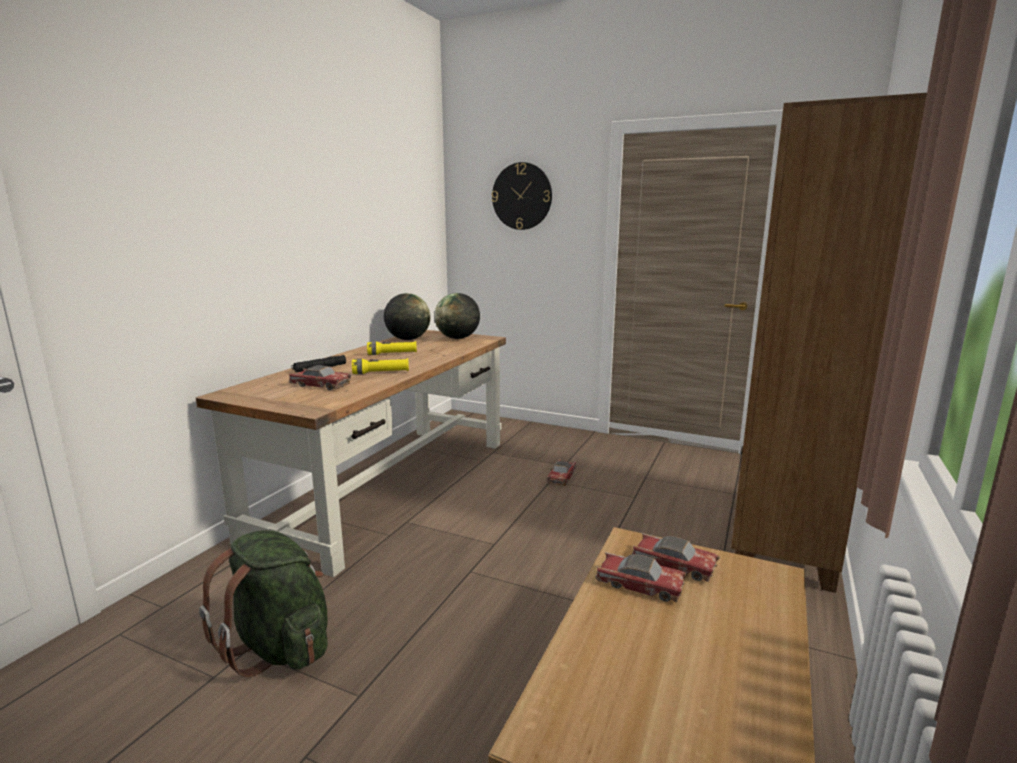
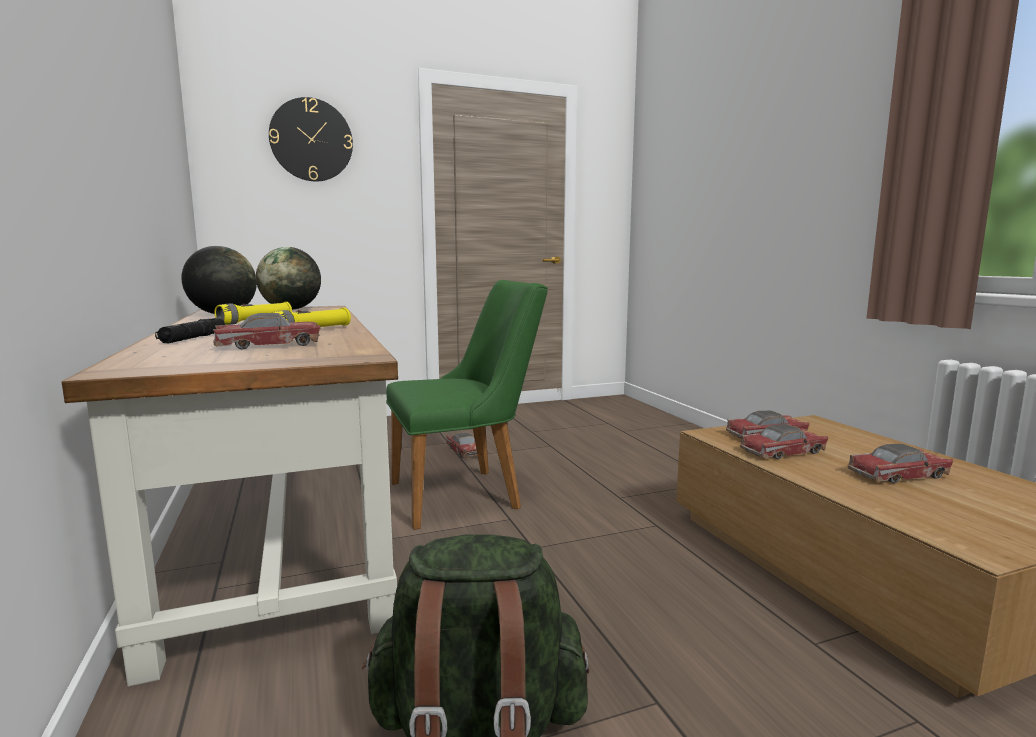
camera: 45 degrees left, 5 degrees down
(503, 513) = (467, 494): none -> green chair
(677, 659) = (898, 475): none -> toy car
(780, 535) = (678, 436): brown bookcase -> none

